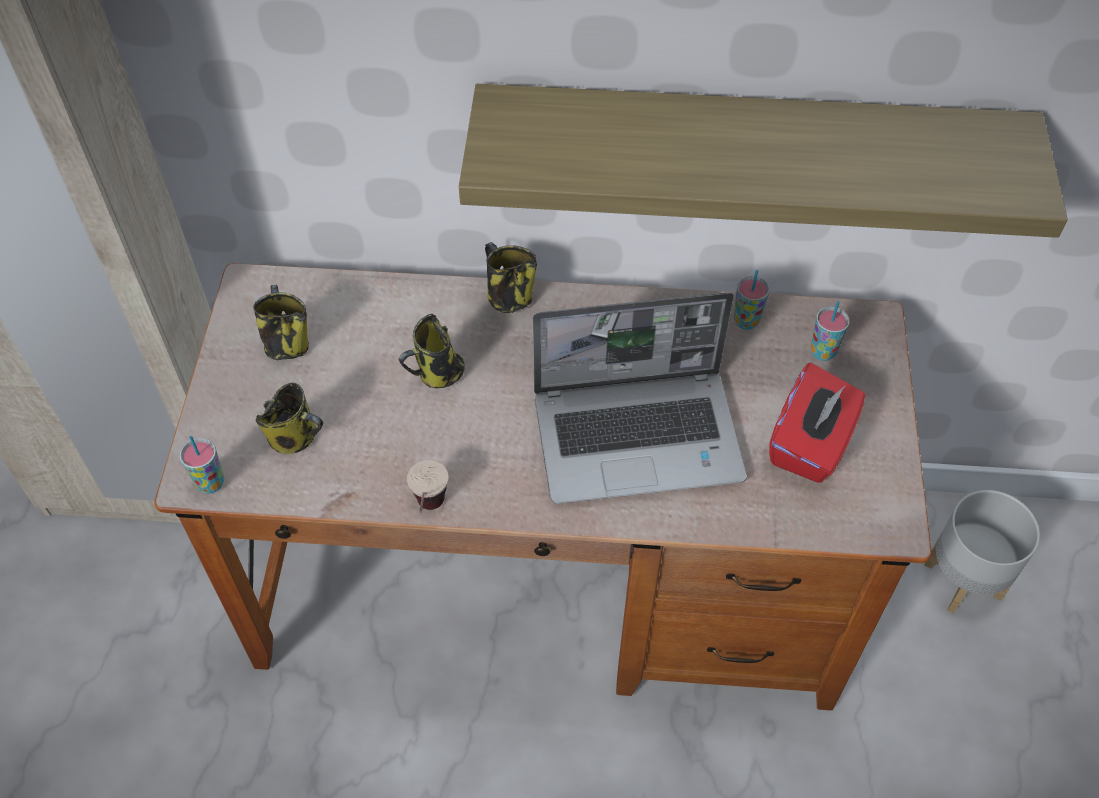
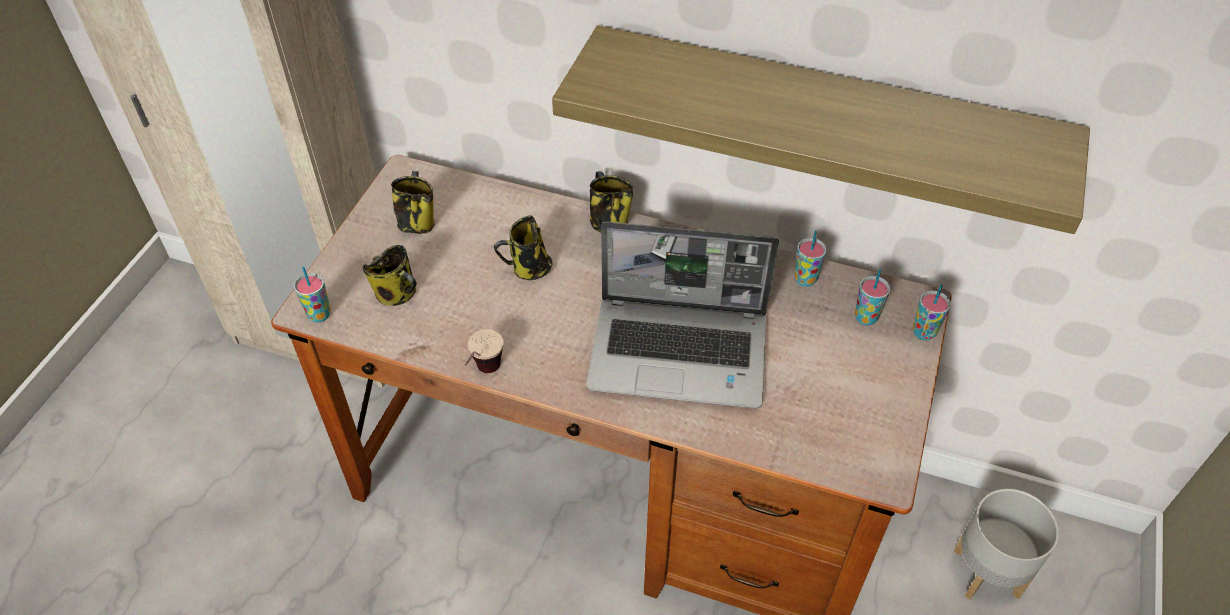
camera: 15 degrees right, 5 degrees down
(810, 444) = (830, 391): red tissue box -> none
(887, 356) = (924, 332): none -> cup

